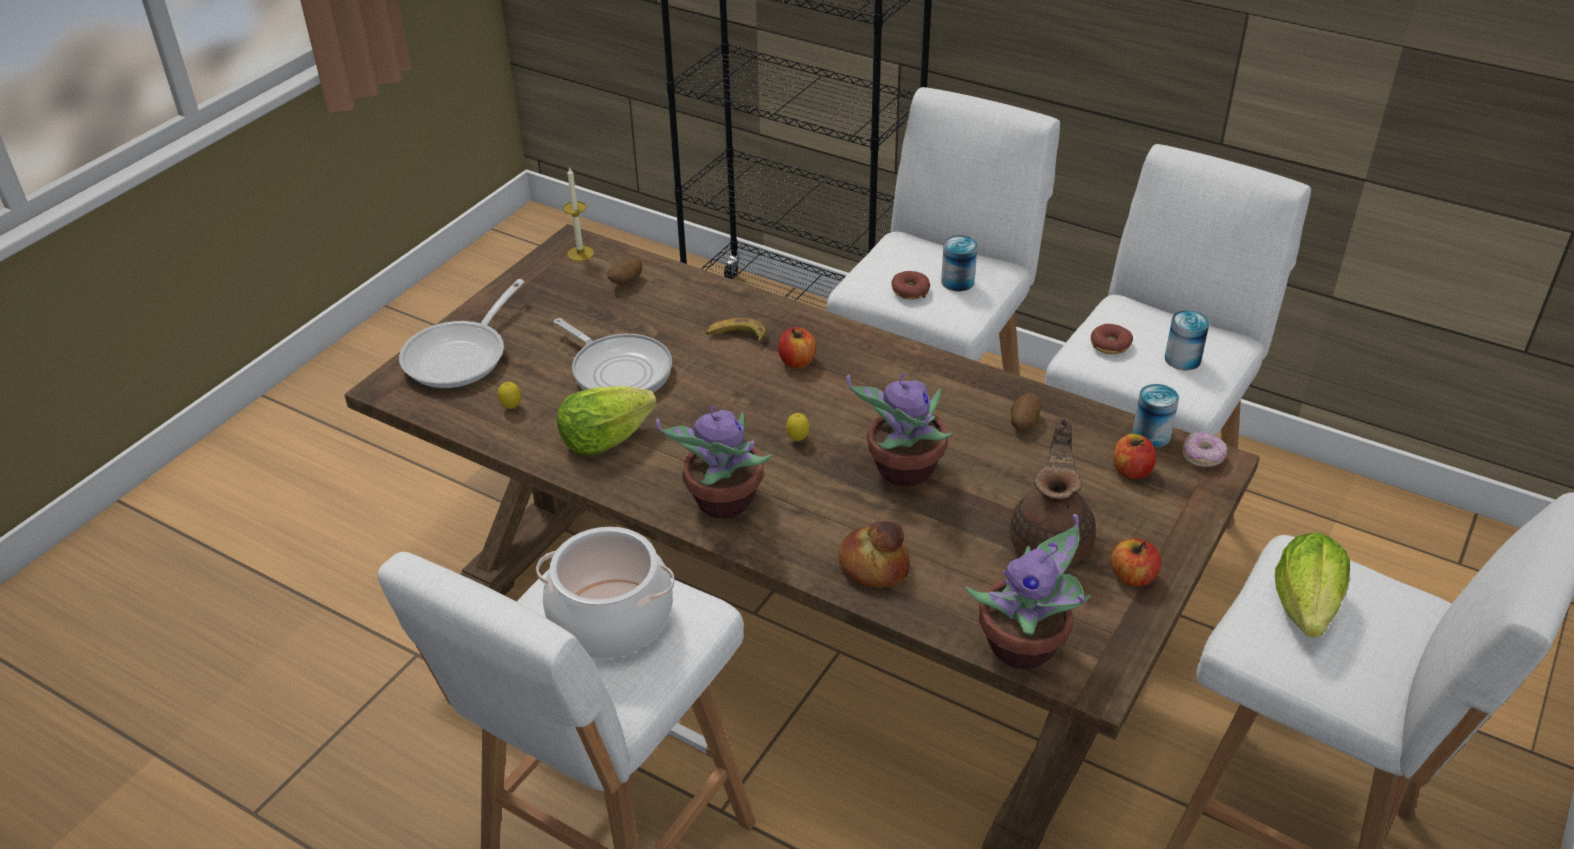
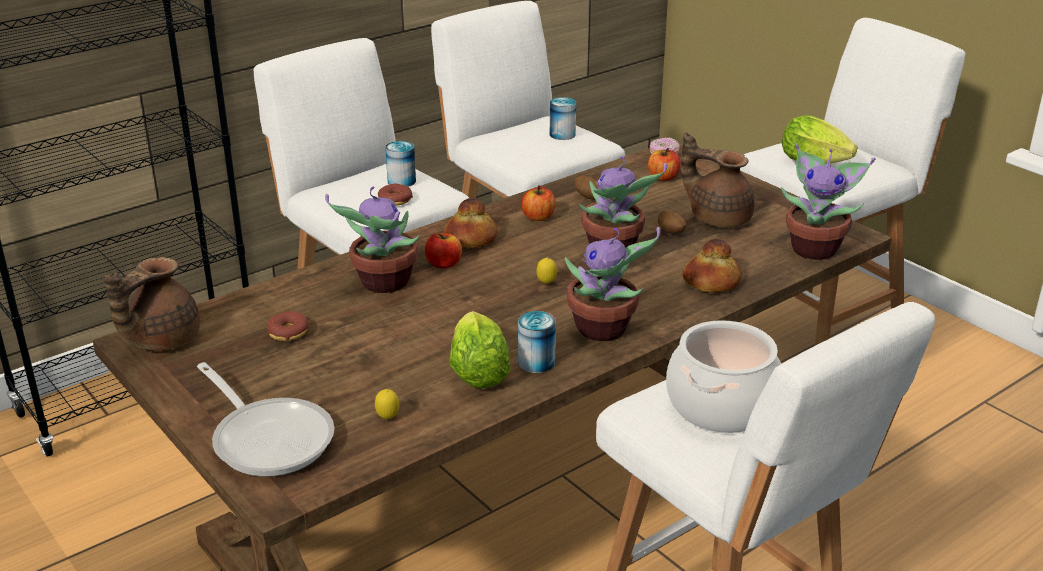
camera: 70 degrees left, 10 degrees down
(580, 253) = (160, 340): candle -> brown teapot
(618, 370) = (380, 349): frying pan -> none
(626, 282) = (240, 322): potato -> potato (671, 233)
(736, 336) = (383, 283): banana -> potted plant
(860, 364) = (470, 239): none -> bread
(1110, 345) = (528, 151): donut -> donut (288, 332)
(1132, 577) = (764, 201): apple -> apple (538, 217)
(1151, 435) = (631, 163): can -> can (536, 362)

